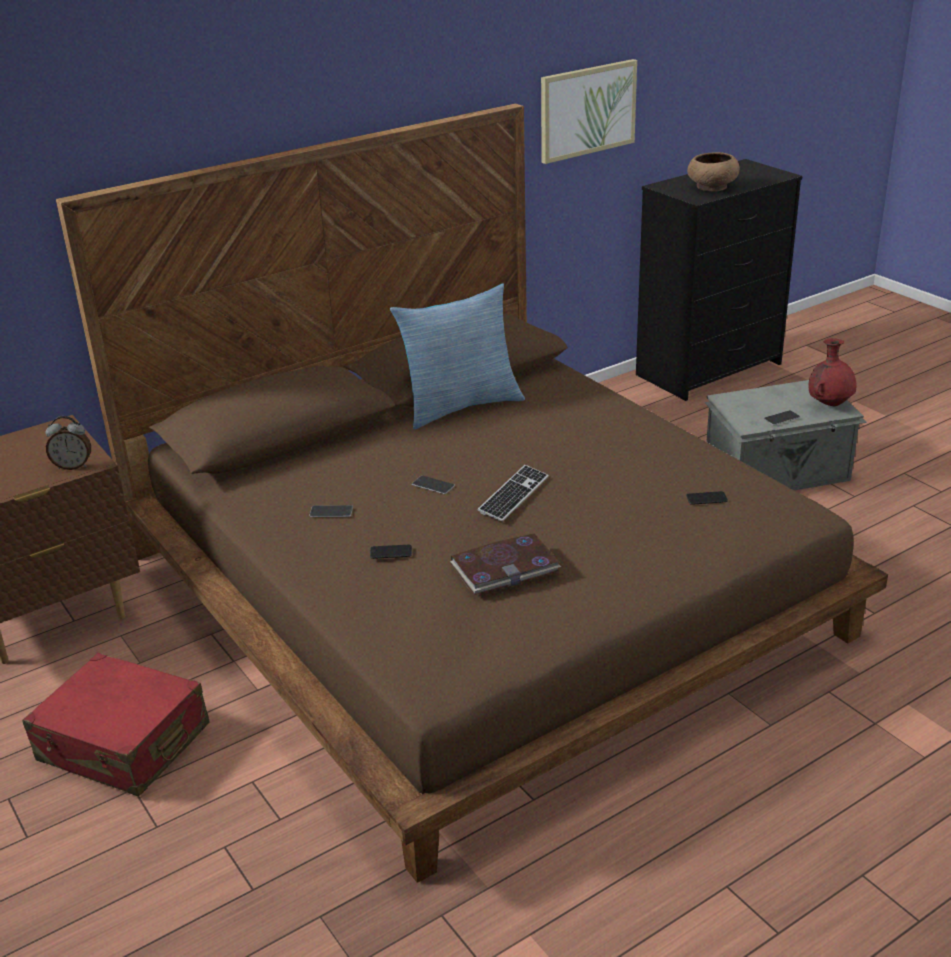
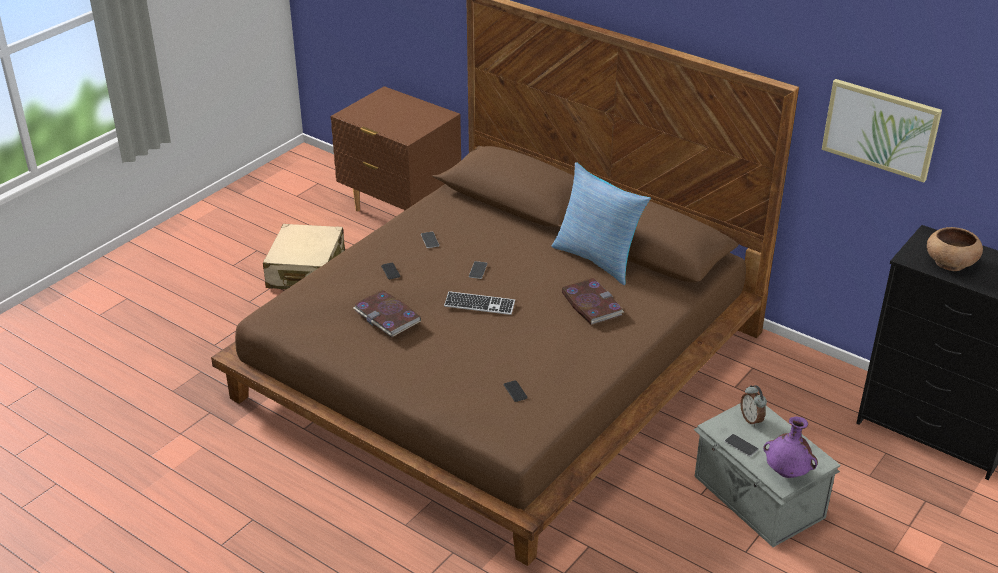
camera: 70 degrees right, 5 degrees up
(73, 466) = (401, 133): alarm clock -> alarm clock (751, 419)
(124, 743) = (306, 271): red suitcase -> beige suitcase
(553, 424) = (591, 304): none -> book
(830, 404) = (787, 473): red vase -> purple vase

